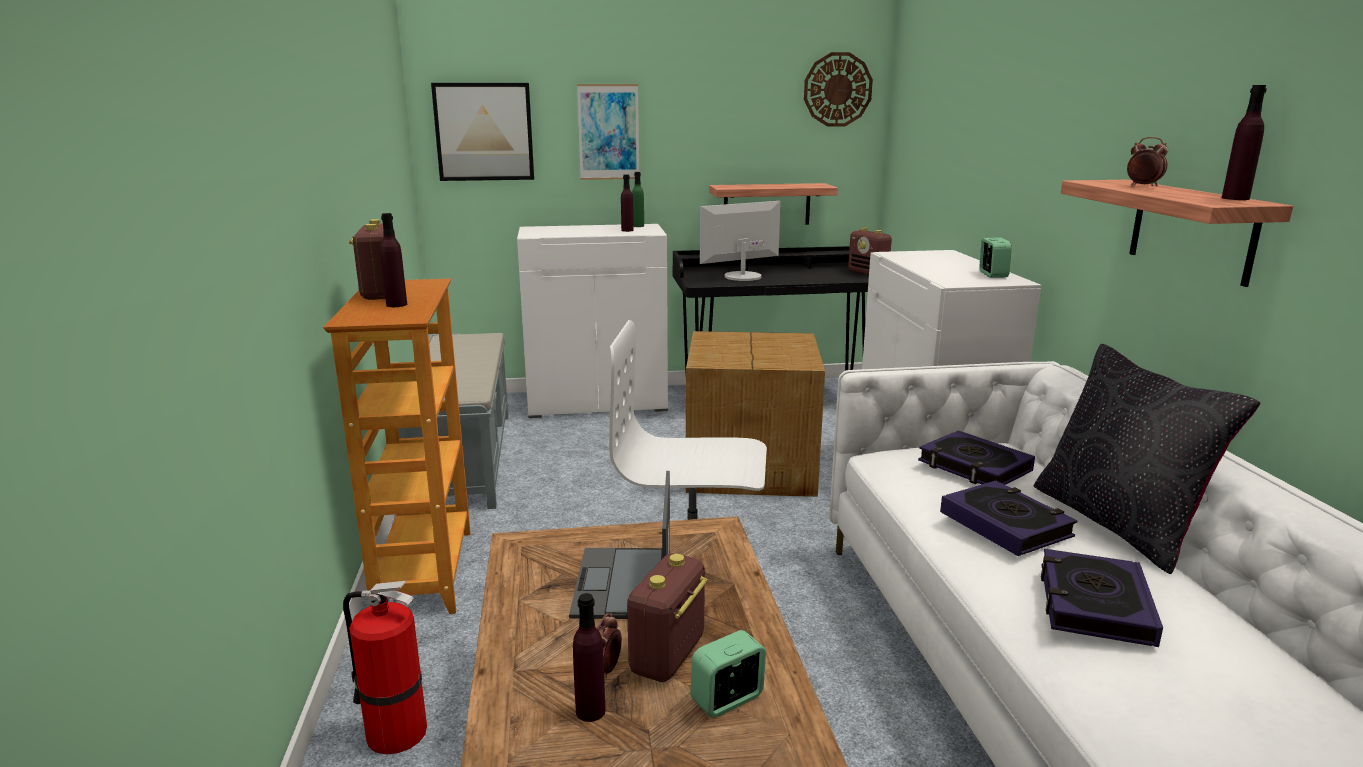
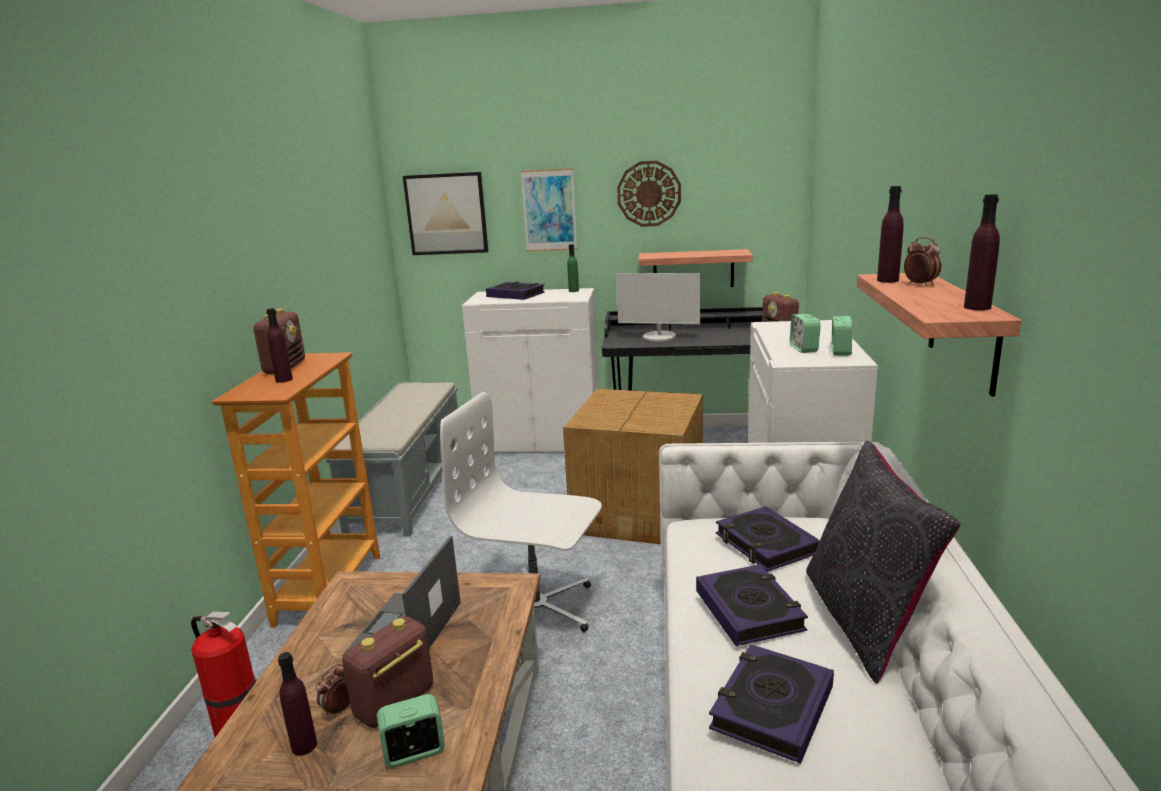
camera: 15 degrees right, 0 degrees up
(573, 229) = (515, 295): none -> book
(627, 230) = (559, 296): purple bottle -> purple bottle (887, 280)
(742, 276) = (659, 337): monitor -> monitor turned 150 degrees counterclockwise
(837, 89) = (757, 163): wall clock -> wall clock (649, 194)
(953, 273) = (804, 349): none -> alarm clock

